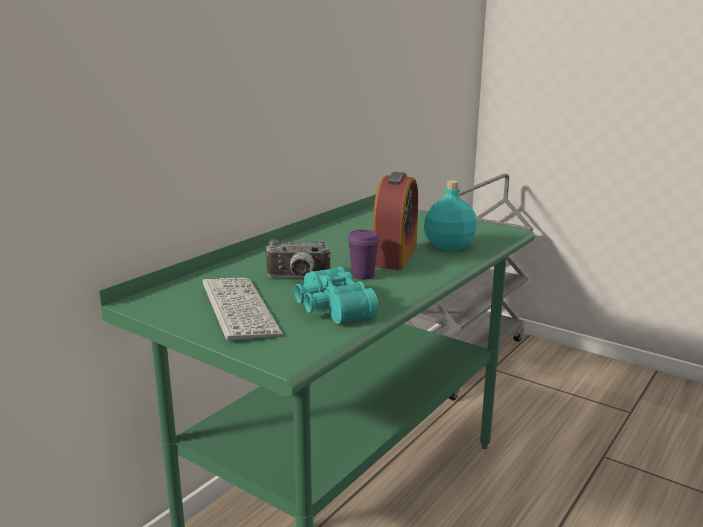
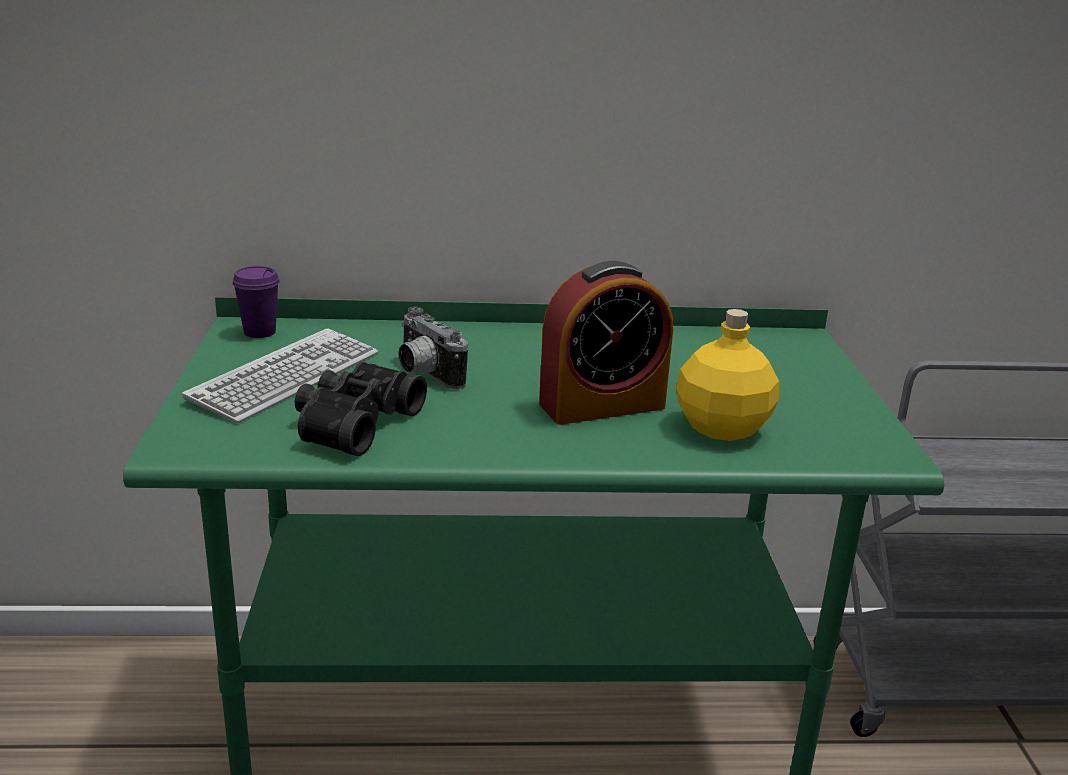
camera: 50 degrees right, 5 degrees up
(330, 308) = (353, 423): turquoise binoculars -> black binoculars
(363, 275) = (495, 407): purple cup -> purple cup (260, 332)
(448, 245) = (722, 427): turquoise bottle -> yellow bottle

